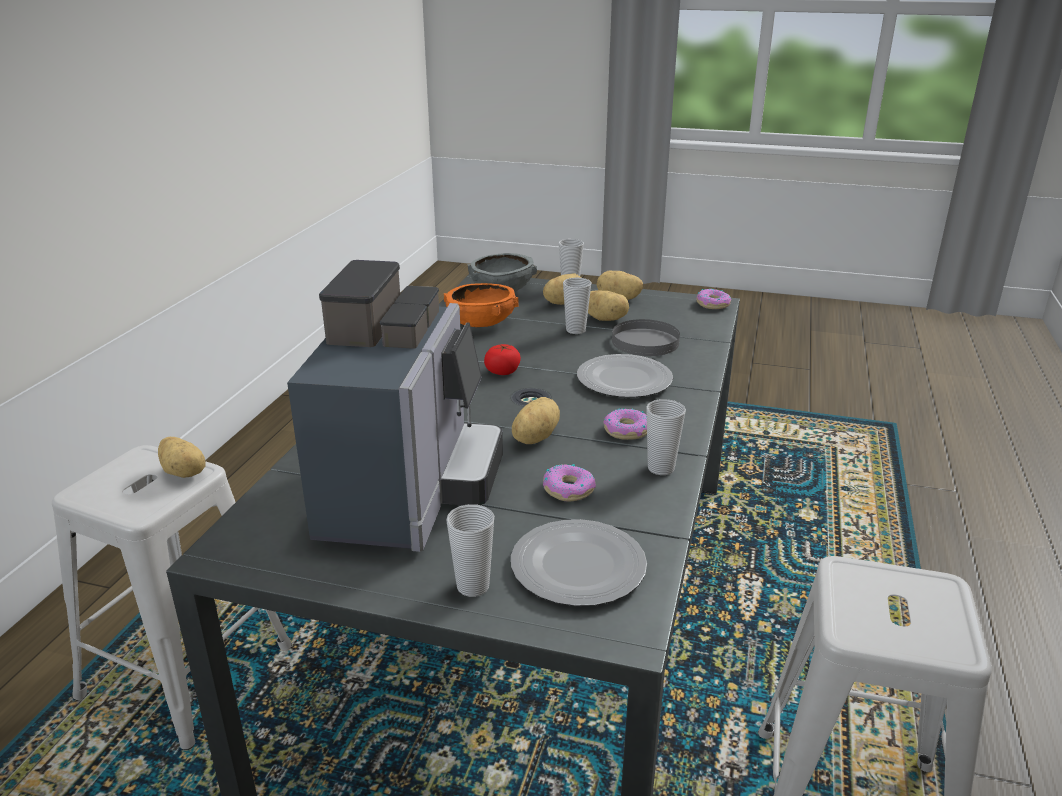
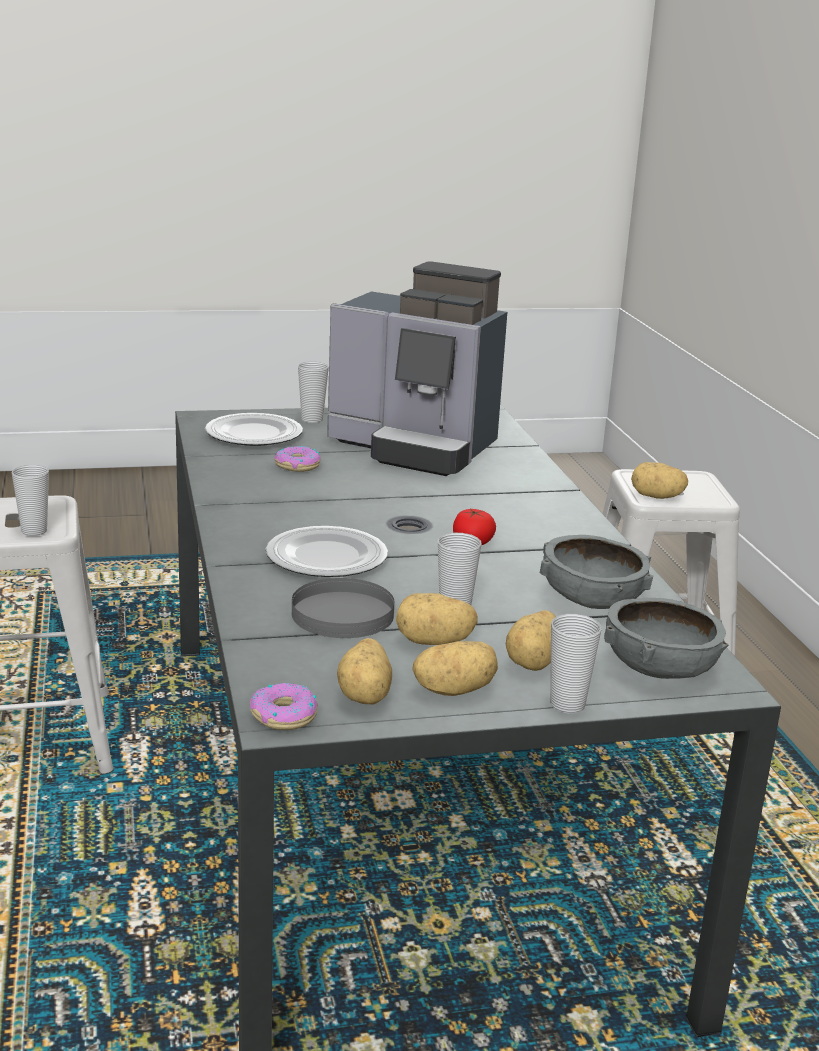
camera: 150 degrees right, 5 degrees down
(409, 492) = (415, 448): coffee machine -> coffee machine turned 45 degrees counterclockwise
(481, 323) = (592, 600): orange bowl -> grey bowl
(533, 438) = (364, 492): potato -> potato (366, 695)
(626, 431) = (283, 510): donut -> none
(661, 468) = (231, 489): cup -> cup (34, 531)

